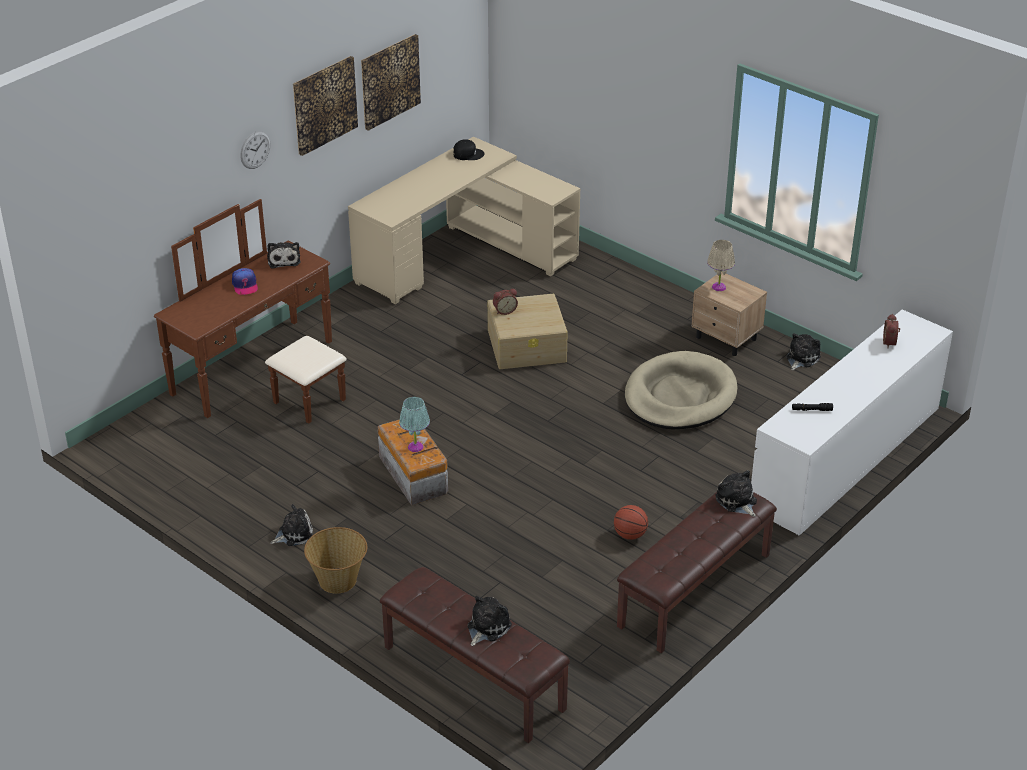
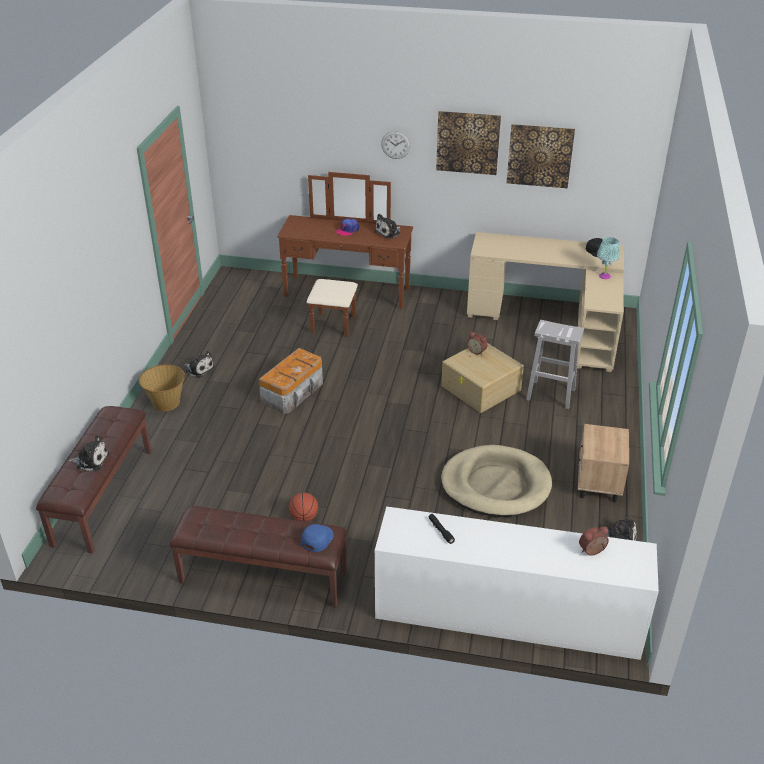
camera: 60 degrees right, 0 degrees up
(415, 447) = (286, 370): turquoise table lamp -> turquoise table lamp (604, 276)
(576, 309) = (549, 394): none -> white stool
(719, 287) = (604, 435): beige table lamp -> none
(737, 501) = (316, 539): plush toy -> blue cap

